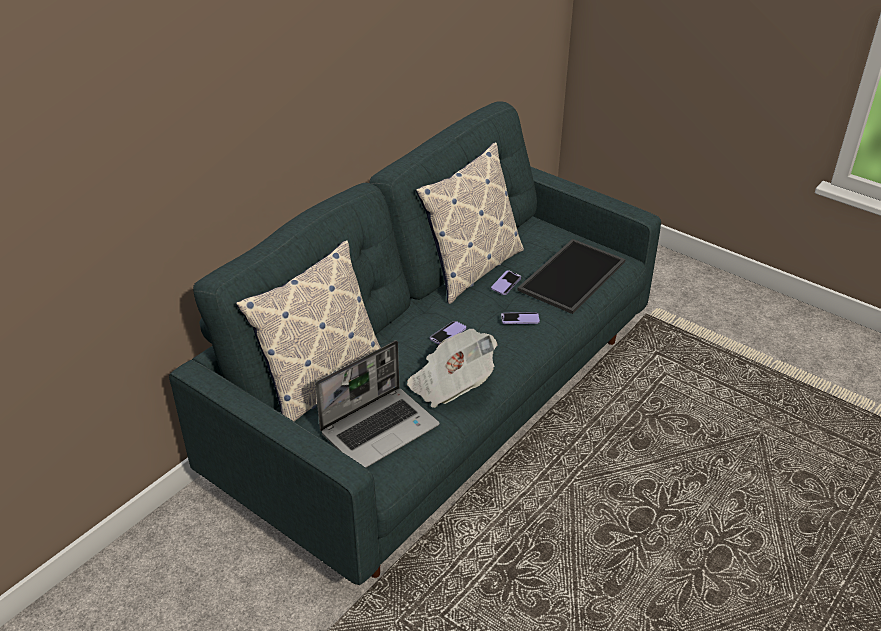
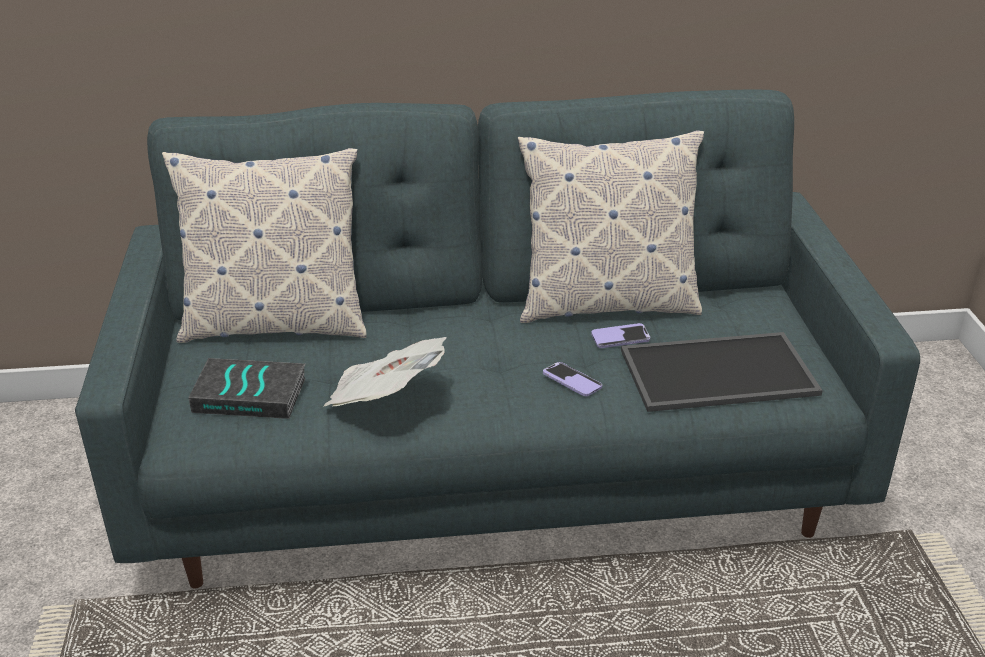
camera: 45 degrees right, 5 degrees down
(380, 428) = (251, 394): laptop -> book
(448, 334) = (468, 350): phone -> none

